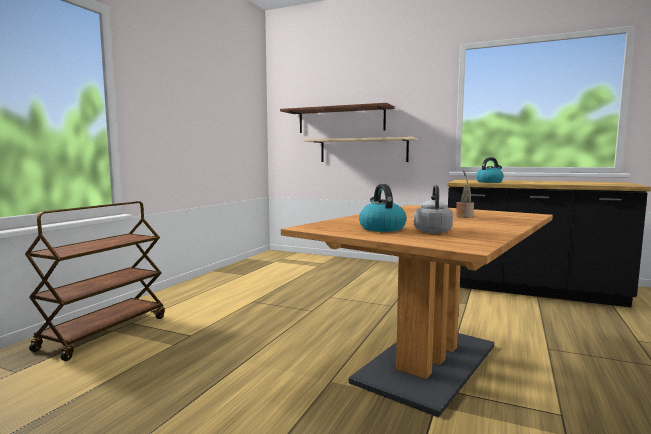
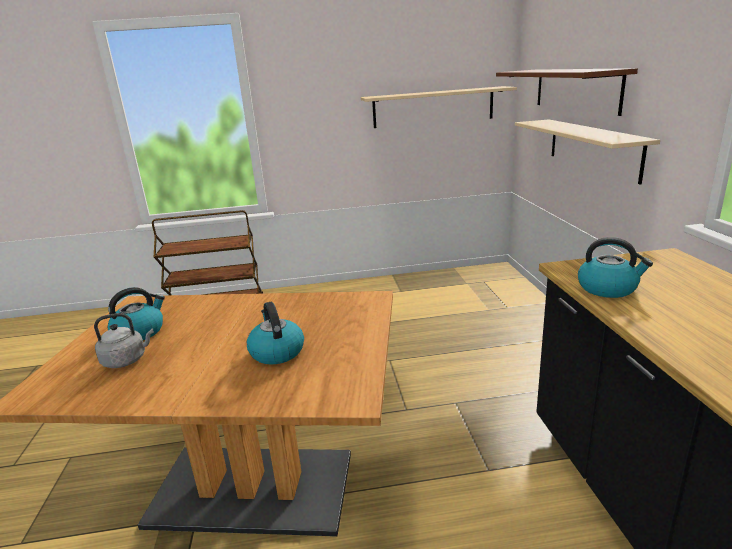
camera: 60 degrees right, 15 degrees up
(233, 129) = (433, 107): none -> beige shelf
(464, 216) = (276, 352): potted plant -> kettle

